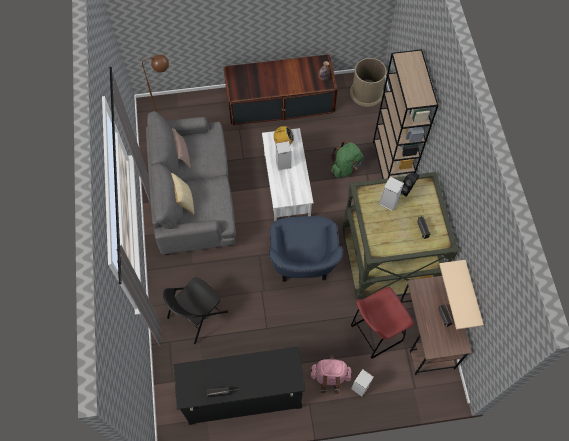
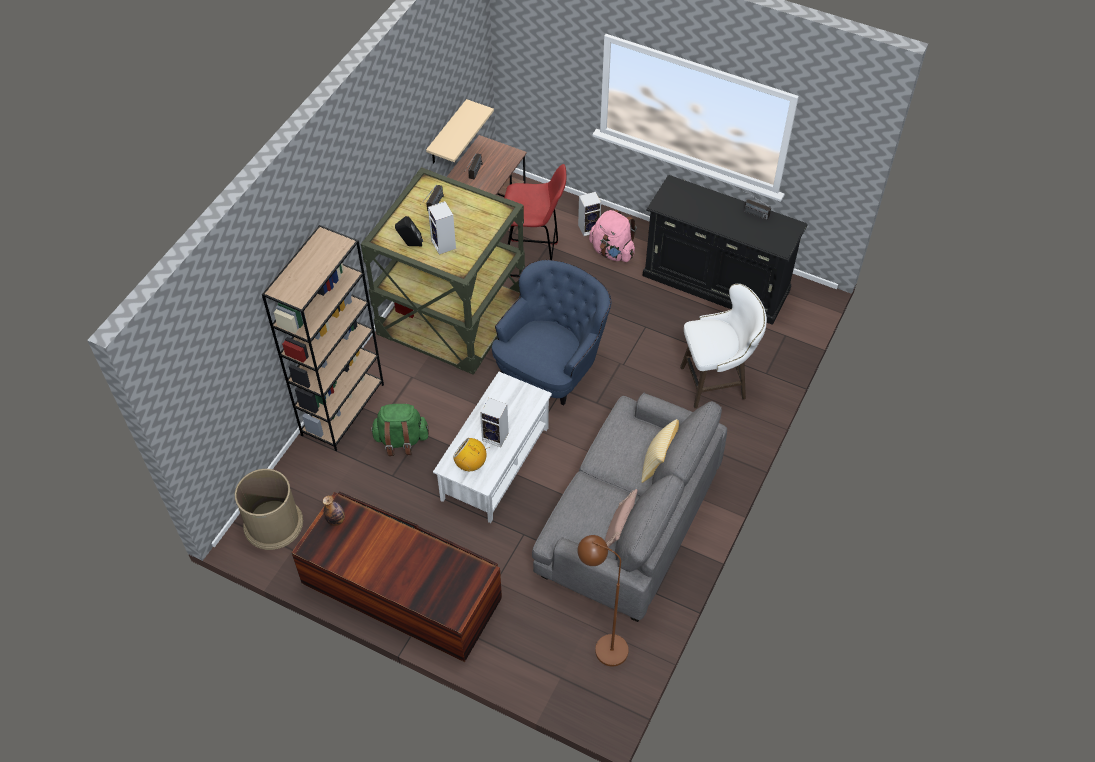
camera: 145 degrees left, 10 degrees down
(197, 314) = (716, 382): black chair -> white stool

